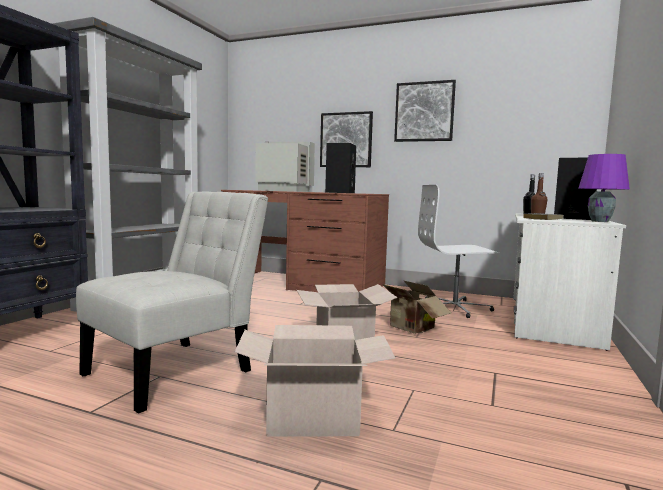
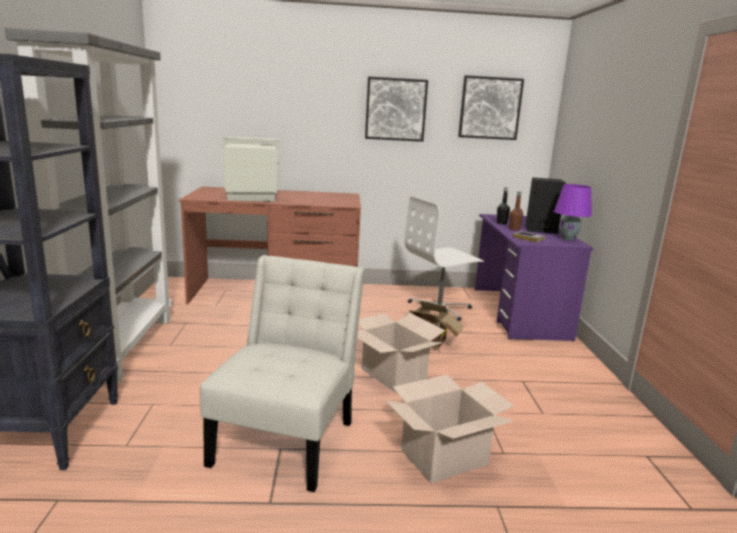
camera: 25 degrees left, 10 degrees up
(339, 192) = (323, 202): black speaker -> none
(346, 140) = (309, 133): picture -> picture (490, 108)
(551, 320) = (518, 313): white desk -> purple desk

